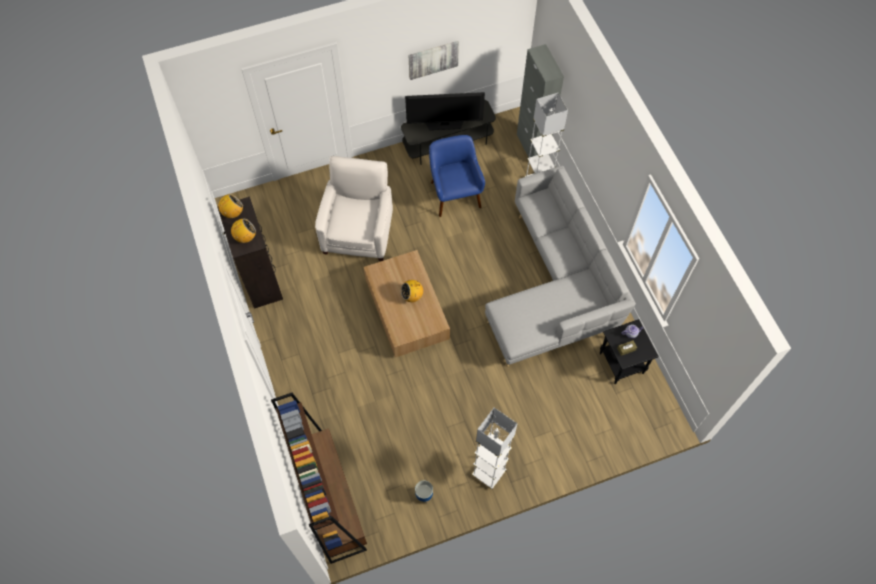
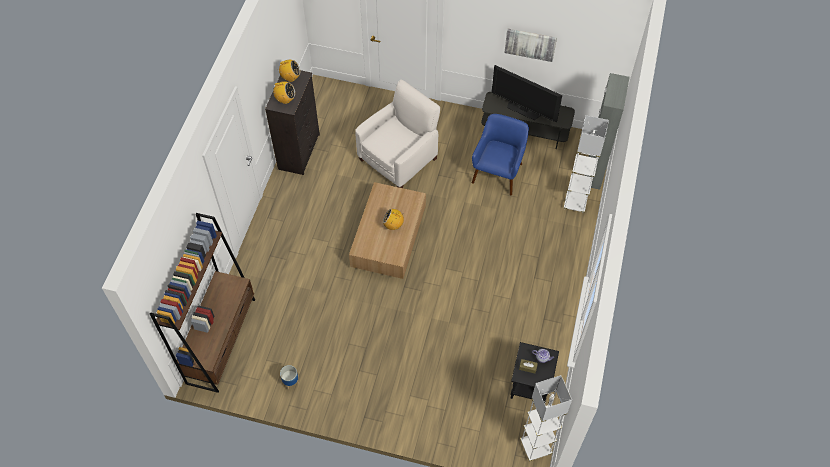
camera: 35 degrees right, 5 degrees down
(488, 473) = (352, 398): white floor lamp -> white floor lamp (535, 447)
(553, 290) = (520, 293): grey sofa -> none

